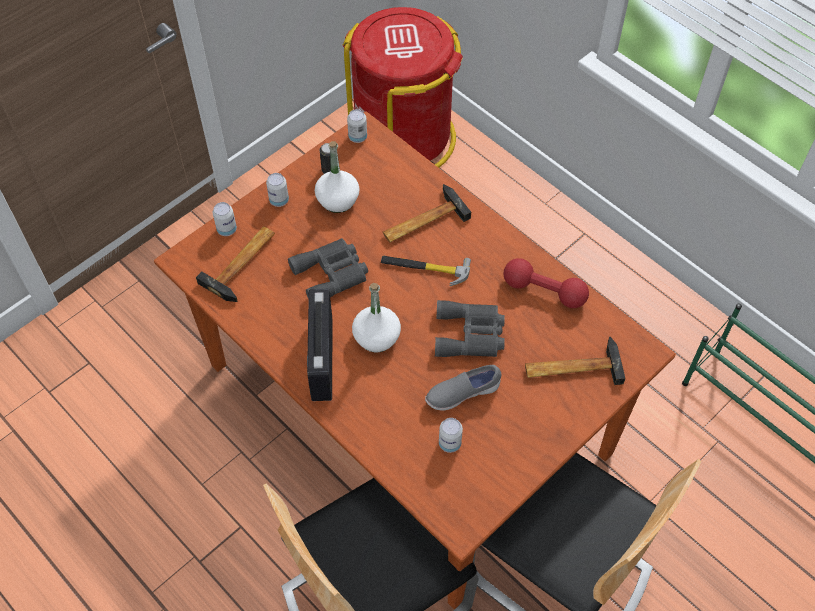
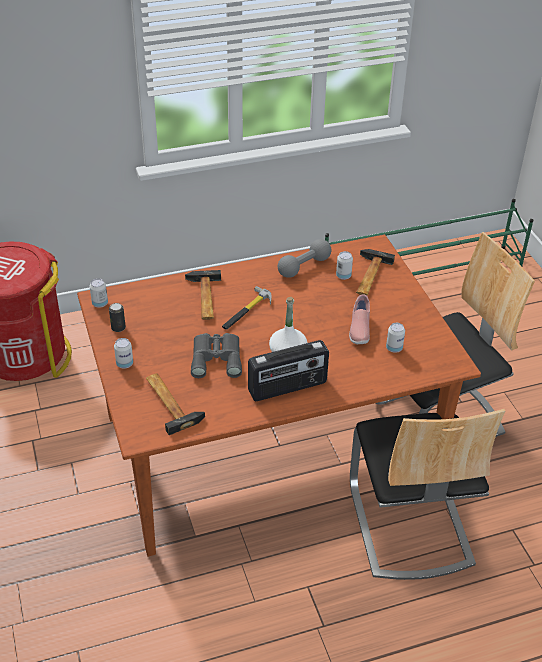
camera: 65 degrees left, 15 degrees down
(227, 230) = (129, 402): can -> can (343, 276)
(321, 359) = (287, 388): radio -> radio turned 45 degrees counterclockwise
(337, 200) = (150, 333): white bottle -> none
(462, 393) = (359, 329): grey shoe -> pink shoe
(471, 334) = (316, 309): grey binoculars -> none
(544, 291) = (304, 266): red dumbbell -> grey dumbbell

